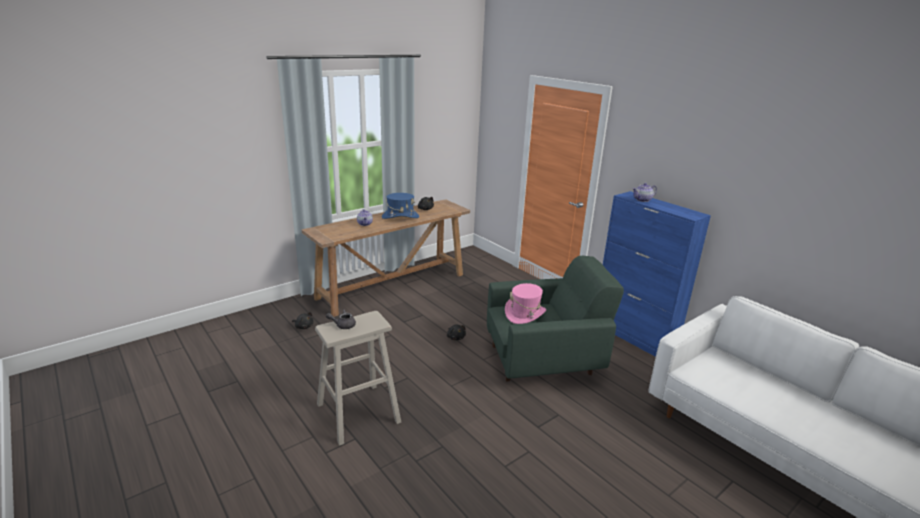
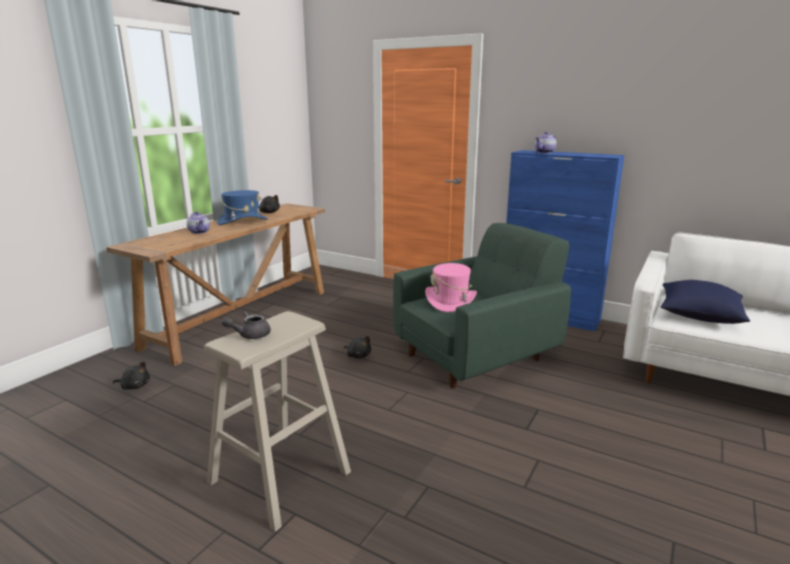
camera: 20 degrees left, 5 degrees down
(720, 375) = (699, 316): none -> blue pillow

